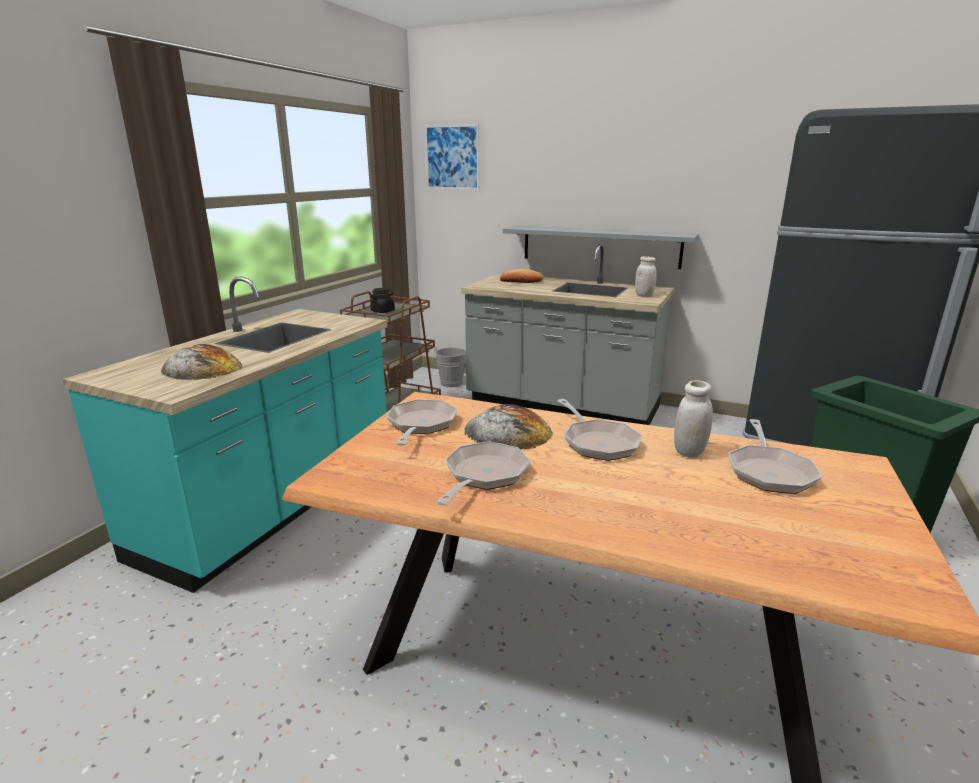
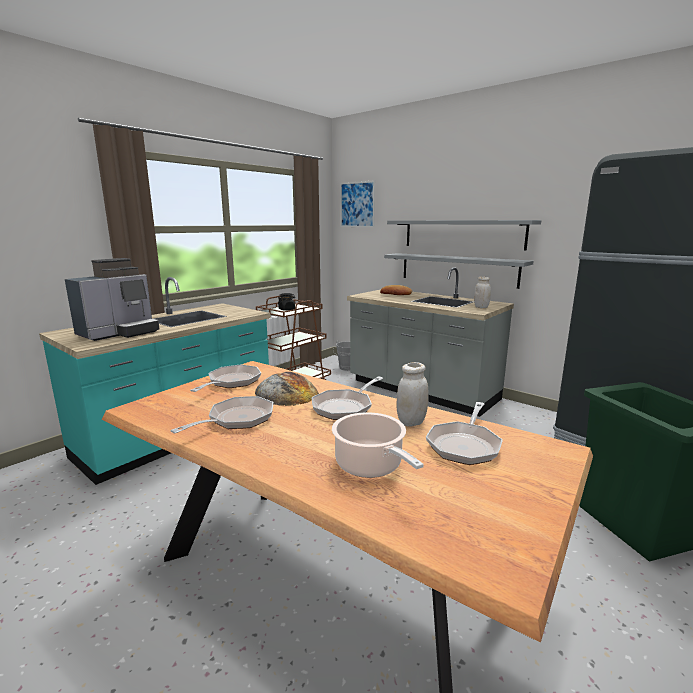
camera: 15 degrees right, 5 degrees down
(202, 368) = (120, 333): bread -> coffee machine
(597, 442) = (345, 407): frying pan -> frying pan turned 45 degrees clockwise
(606, 200) = (462, 234): none -> grey shelf
(697, 511) = (371, 466): none -> cooking pot

